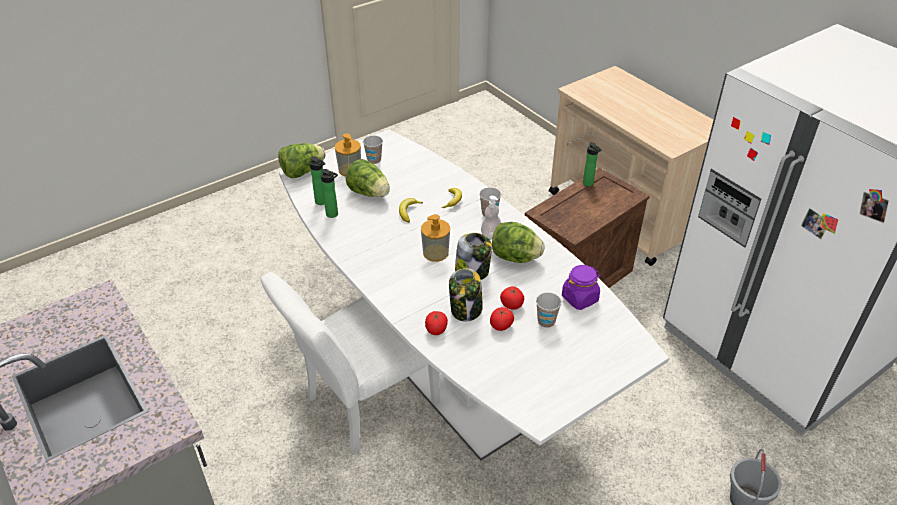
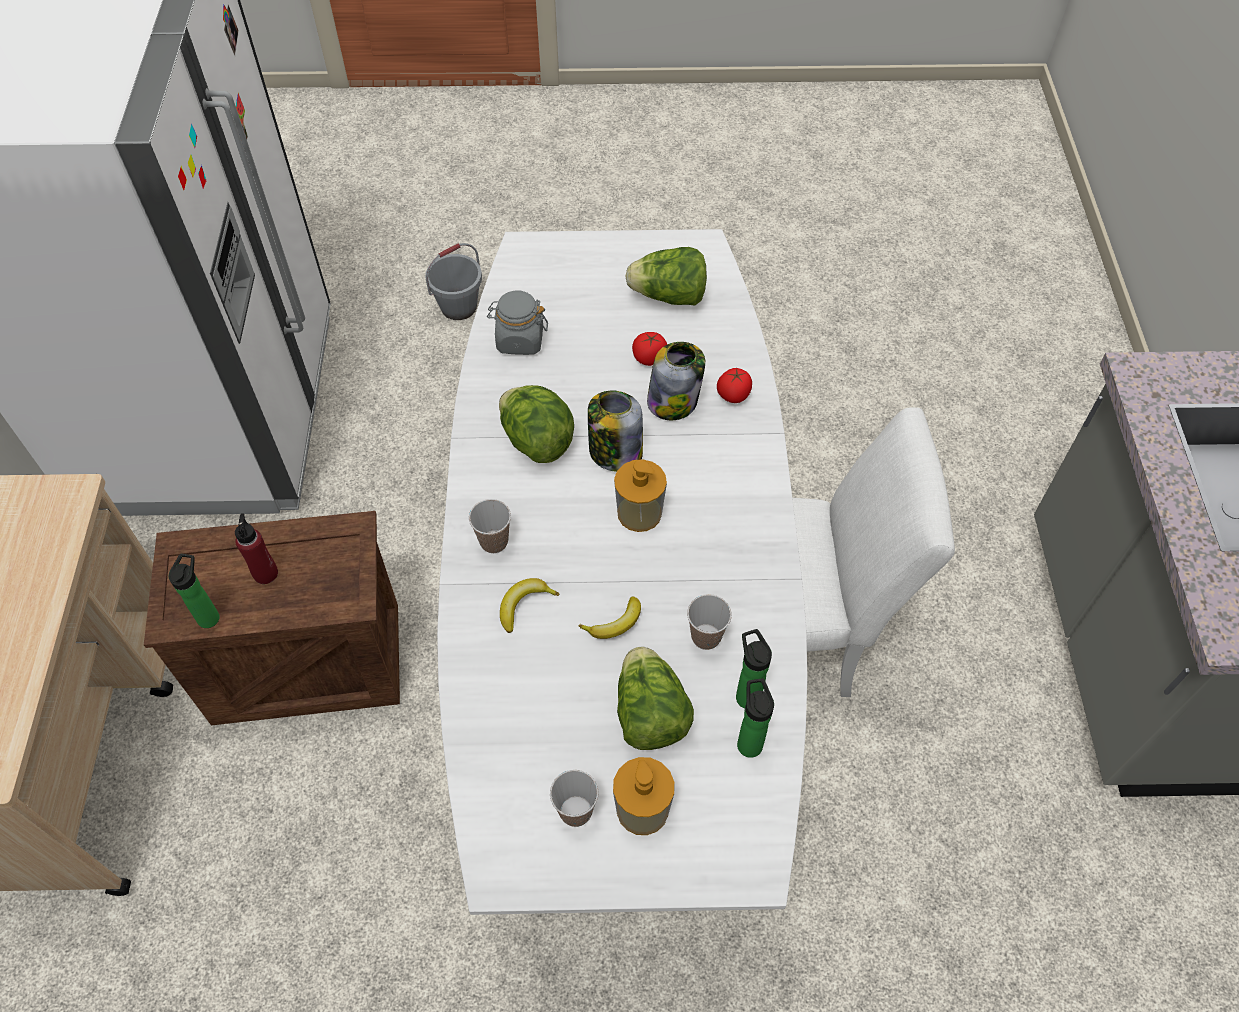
camera: 145 degrees left, 15 degrees up
(302, 171) = (738, 867): lettuce -> lettuce (669, 296)
(490, 235) = (531, 500): soap dispenser -> none
(512, 305) = (610, 376): tomato -> none
(546, 321) = (591, 334): cup -> cup (706, 637)
(580, 298) = (519, 340): purple jar -> grey jar
(588, 205) = (265, 573): none -> red bottle

